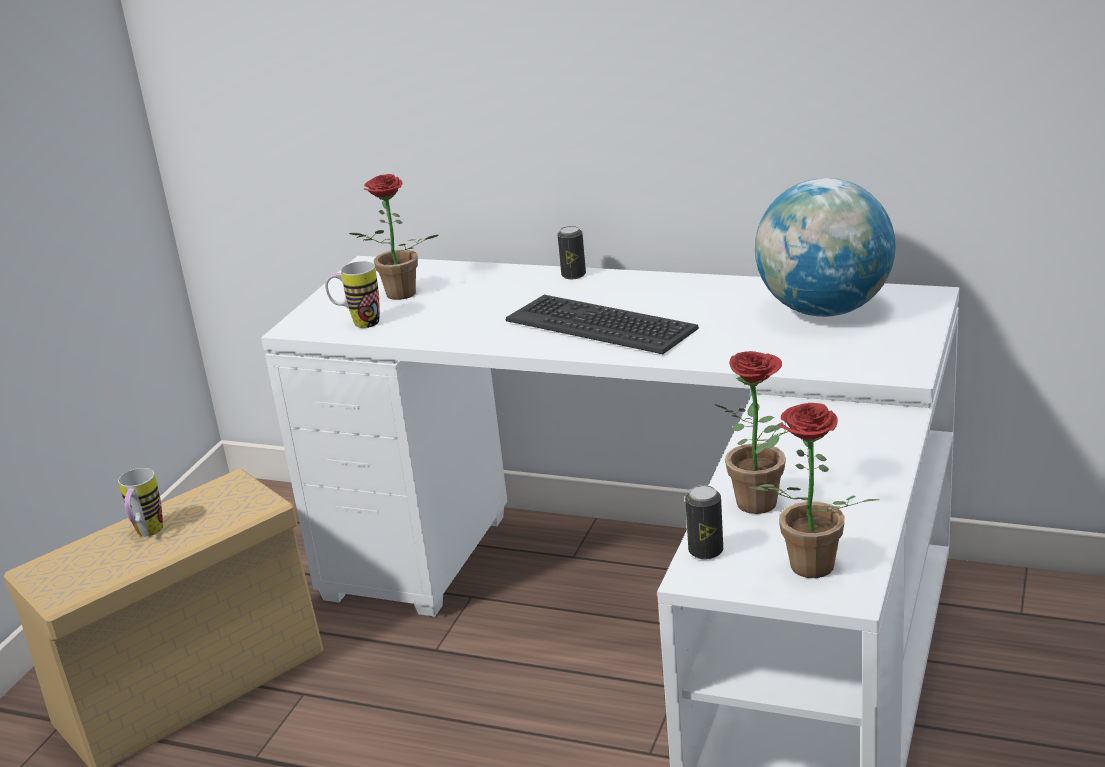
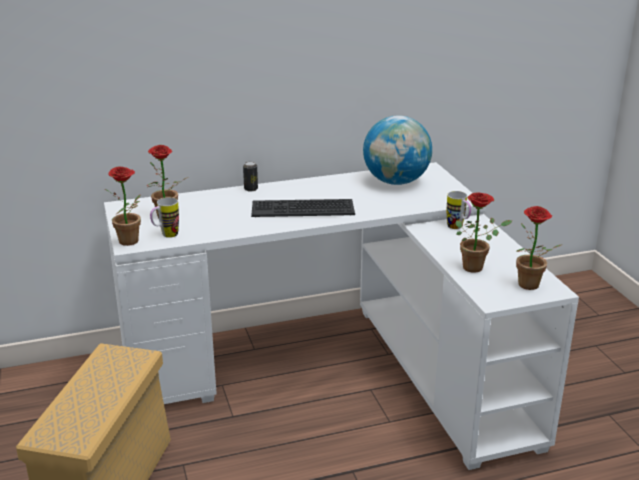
camera: 40 degrees left, 0 degrees up
(147, 534) = (90, 394): mug -> mug (458, 228)
(305, 323) = (131, 242): none -> potted plant
(706, 551) = (481, 292): can -> none

